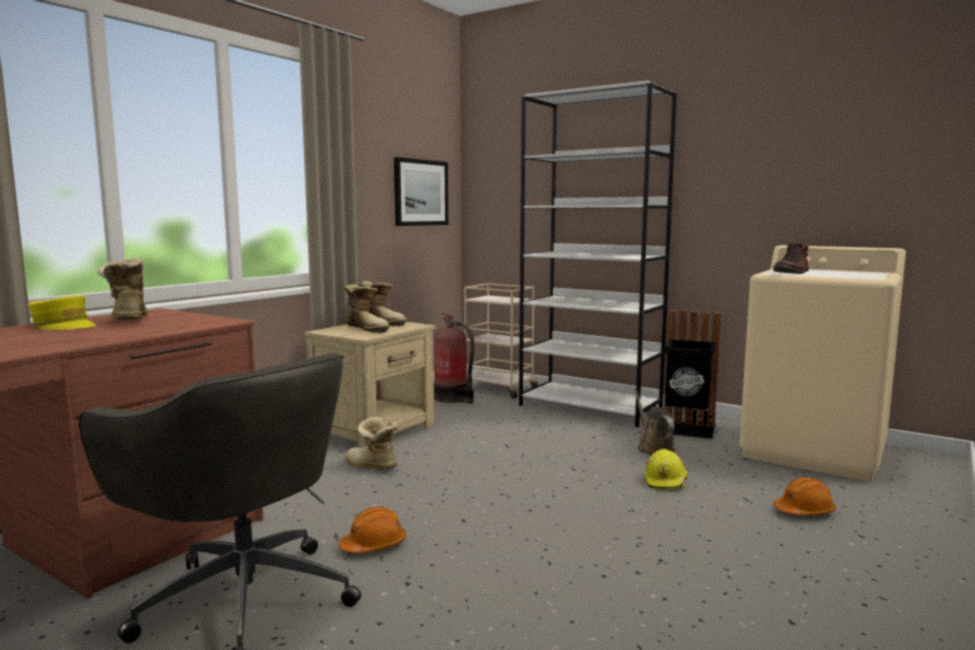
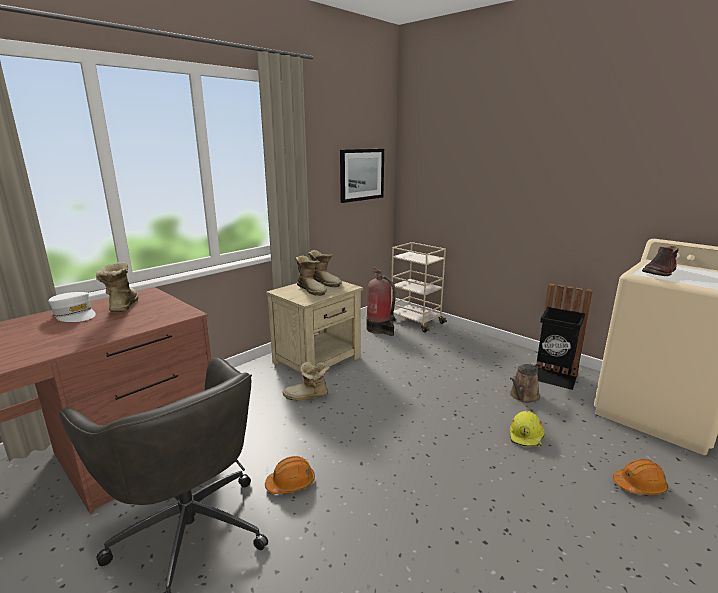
camera: 10 degrees right, 10 degrees up
(64, 326) = (75, 314): yellow cap -> white cap
(371, 466) = (307, 396): boot -> boot turned 45 degrees counterclockwise
(591, 408) = (481, 347): white bookcase -> none
(653, 448) = (523, 396): brown watering can -> brown watering can turned 135 degrees counterclockwise

